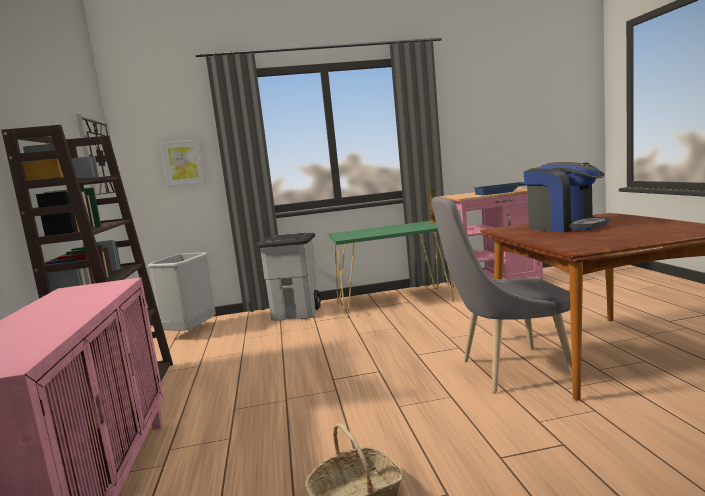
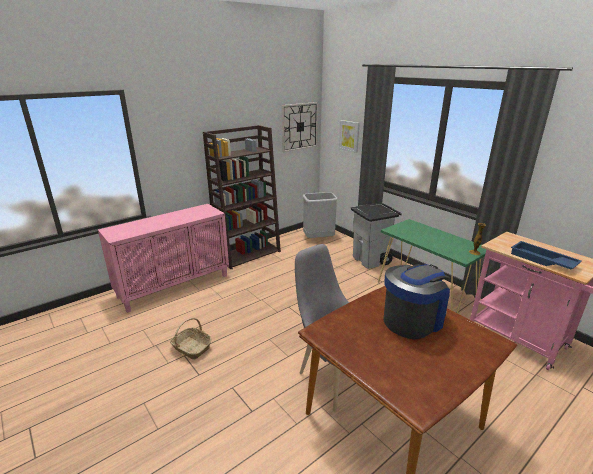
camera: 60 degrees right, 15 degrees up
(564, 226) = (412, 320): coffee machine -> coffee machine turned 150 degrees counterclockwise

